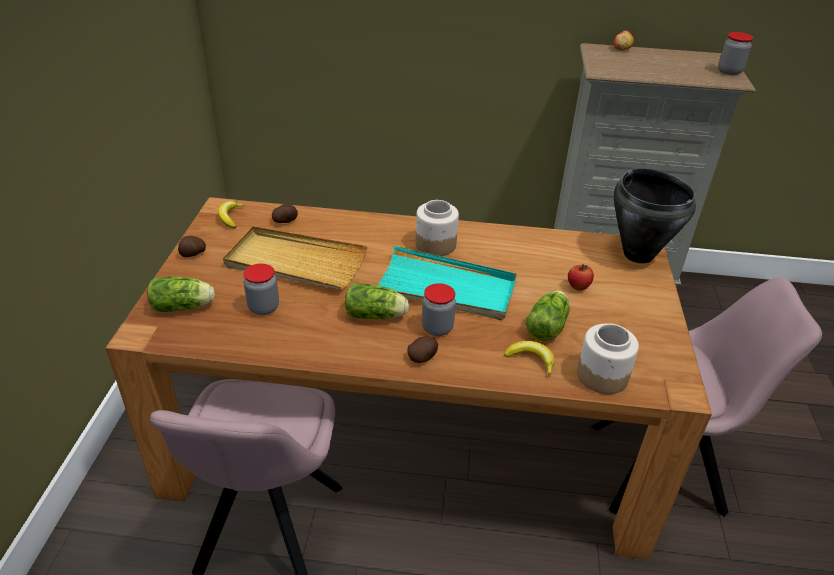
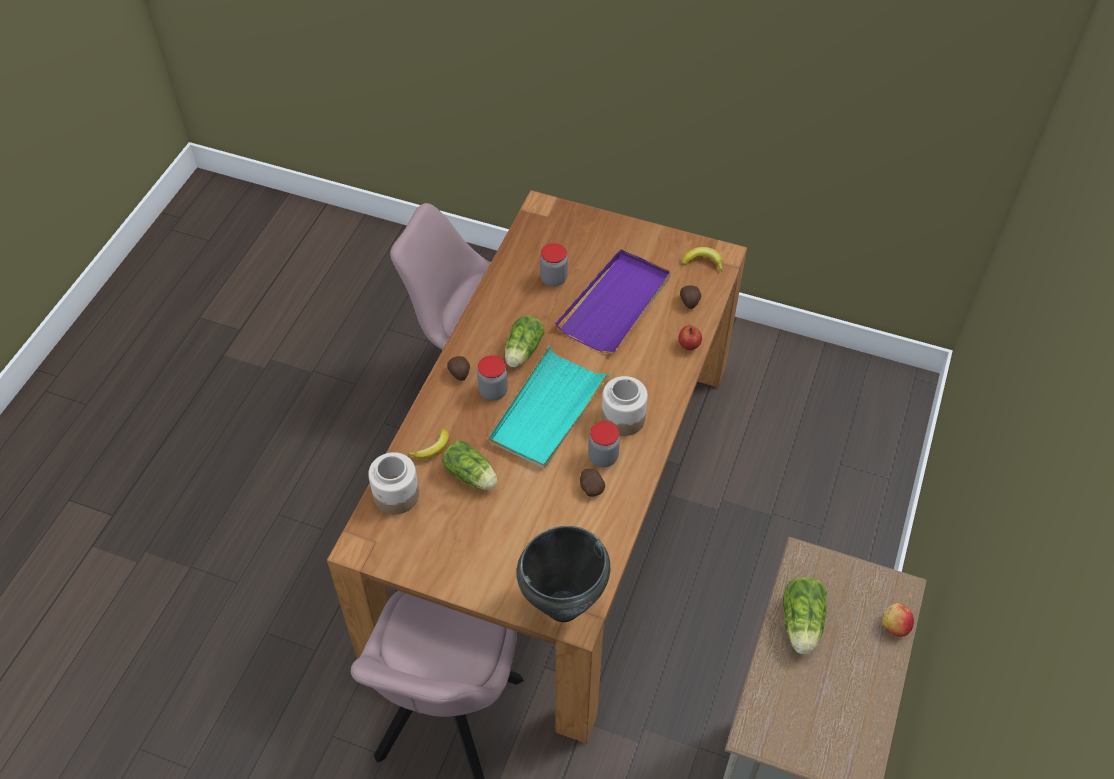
camera: 105 degrees right, 15 degrees up
(184, 307) = (568, 231): lettuce -> lettuce (801, 625)
(193, 254) = (644, 235): potato -> potato (591, 487)
(295, 262) = (615, 304): beige tray -> purple tray
(578, 287) = (522, 523): apple -> apple (689, 345)
(729, 71) = (793, 745): jar -> jar (603, 457)

